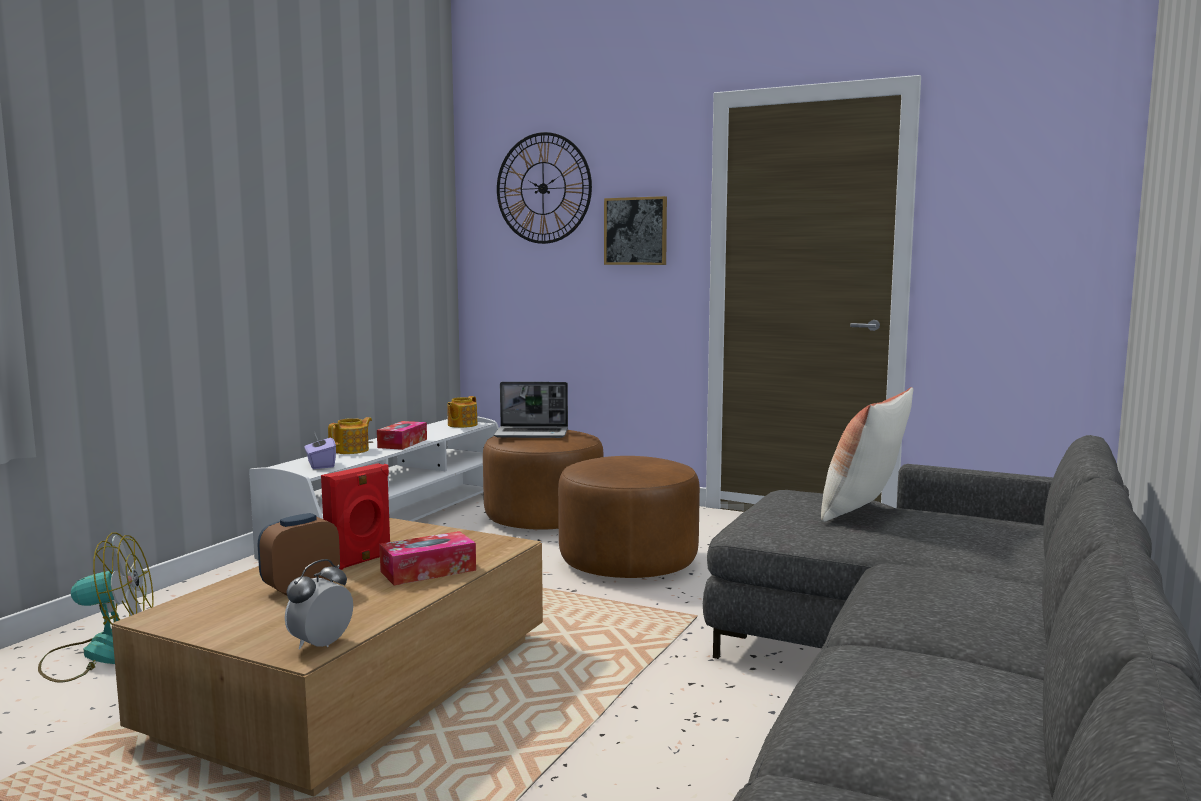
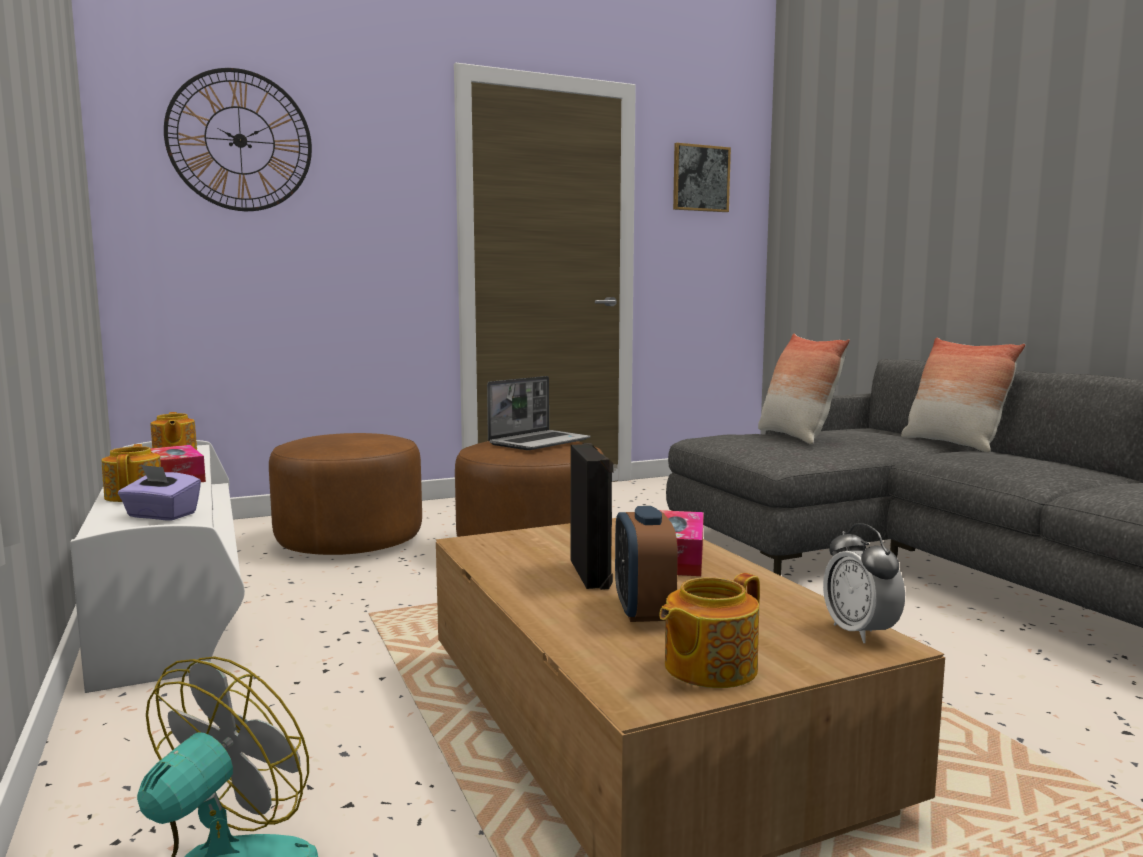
camera: 50 degrees left, 0 degrees up
(215, 621) = (708, 667): none -> teapot
(360, 561) = (592, 574): red speaker -> black speaker
(532, 434) = (335, 439): laptop -> laptop (539, 442)
(635, 231) = (371, 203): picture -> picture (700, 178)
(1023, 567) = (952, 444): none -> pillow

